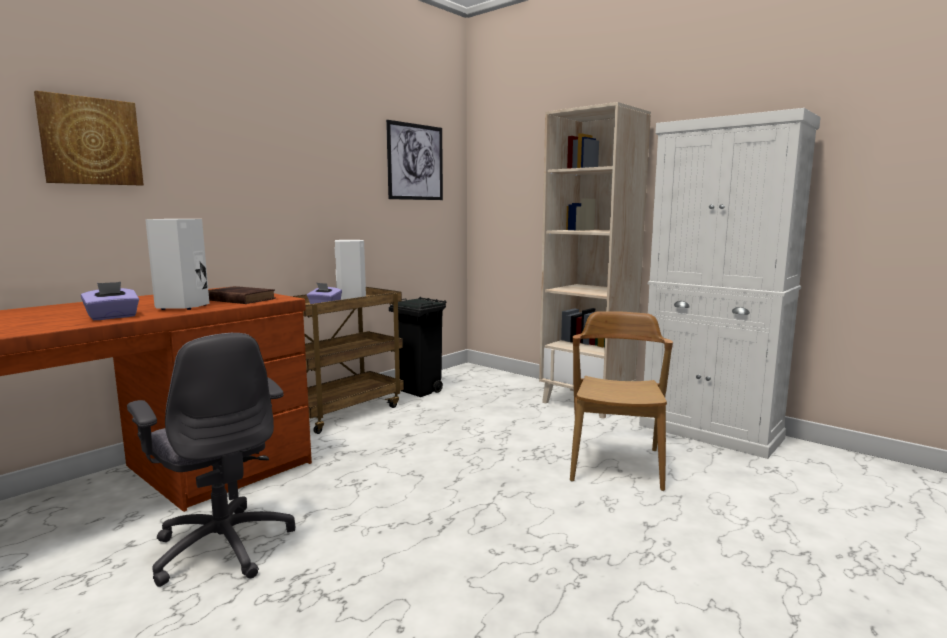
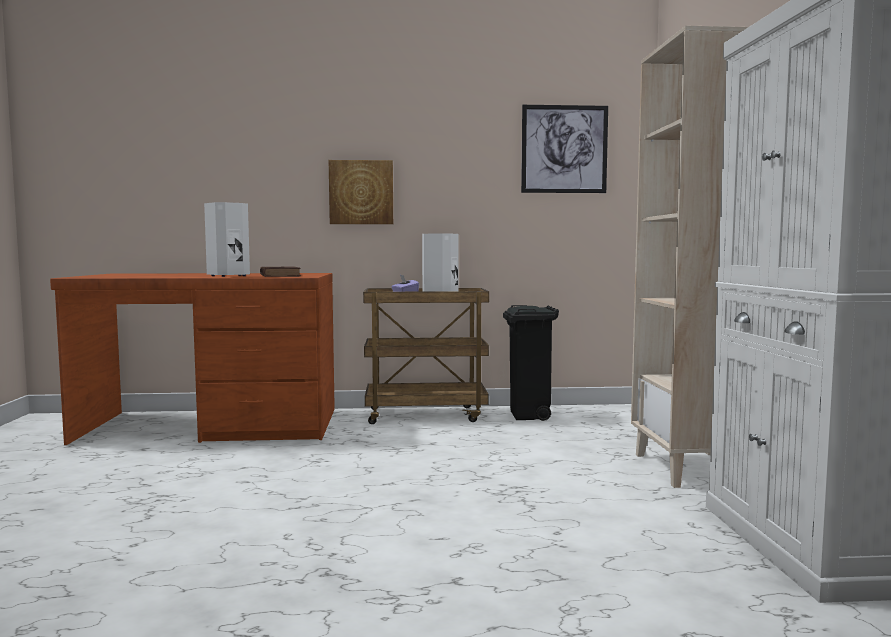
camera: 45 degrees right, 5 degrees down
(91, 141) = (228, 151): picture -> picture (361, 192)
(112, 317) = (170, 276): purple tissue box -> none
(223, 545) = (172, 466): grey office chair -> none
(616, 464) = (567, 527): brown chair -> none

